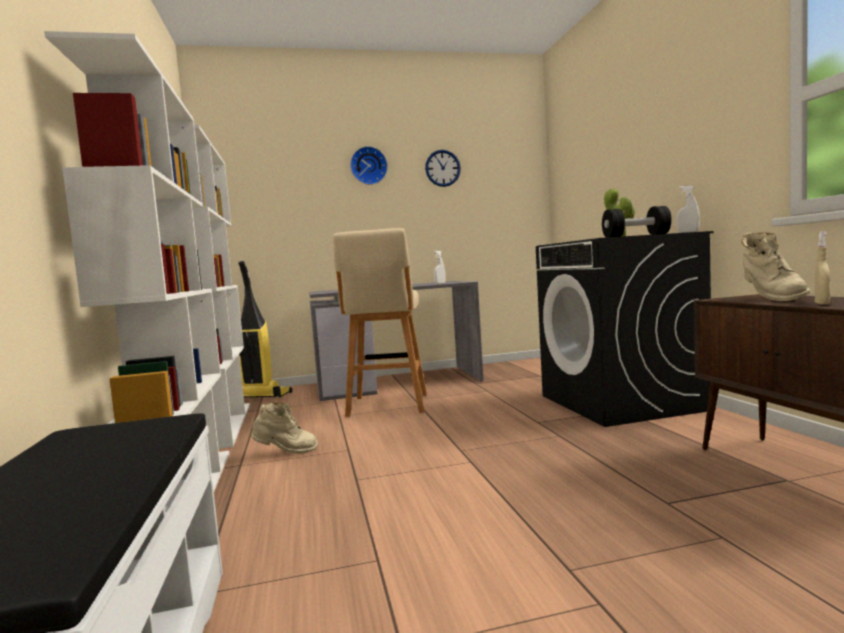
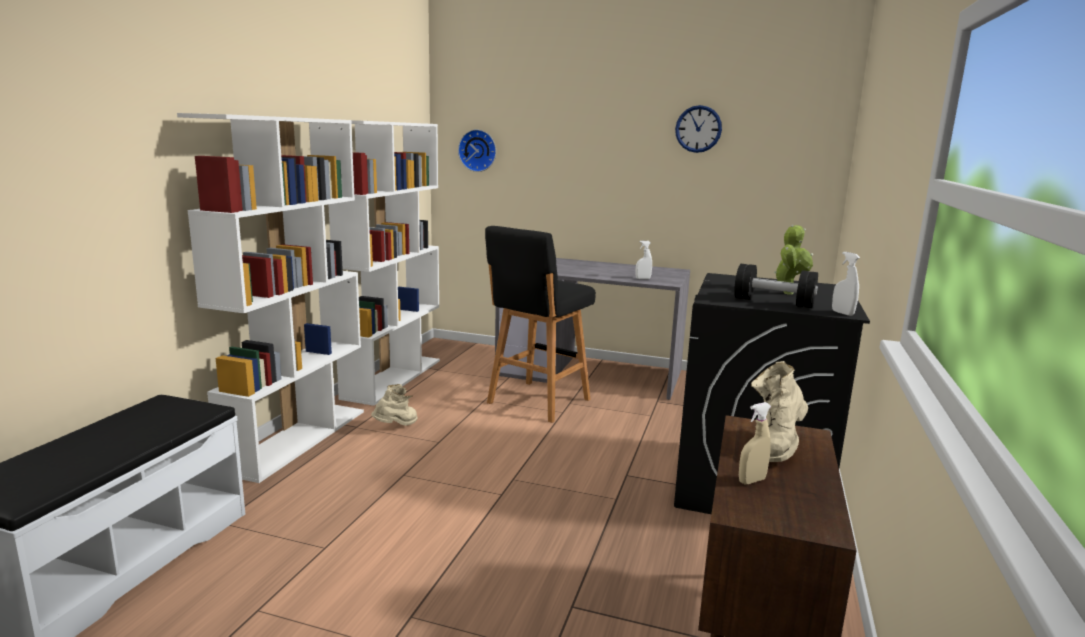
camera: 30 degrees right, 10 degrees up
(263, 396) = (463, 352): vacuum cleaner -> none
(286, 453) = (396, 427): beige boot -> beige boot turned 75 degrees counterclockwise
(368, 166) = (607, 121): wall clock -> wall clock (478, 150)
(387, 406) = (536, 402): beige stool -> black stool

